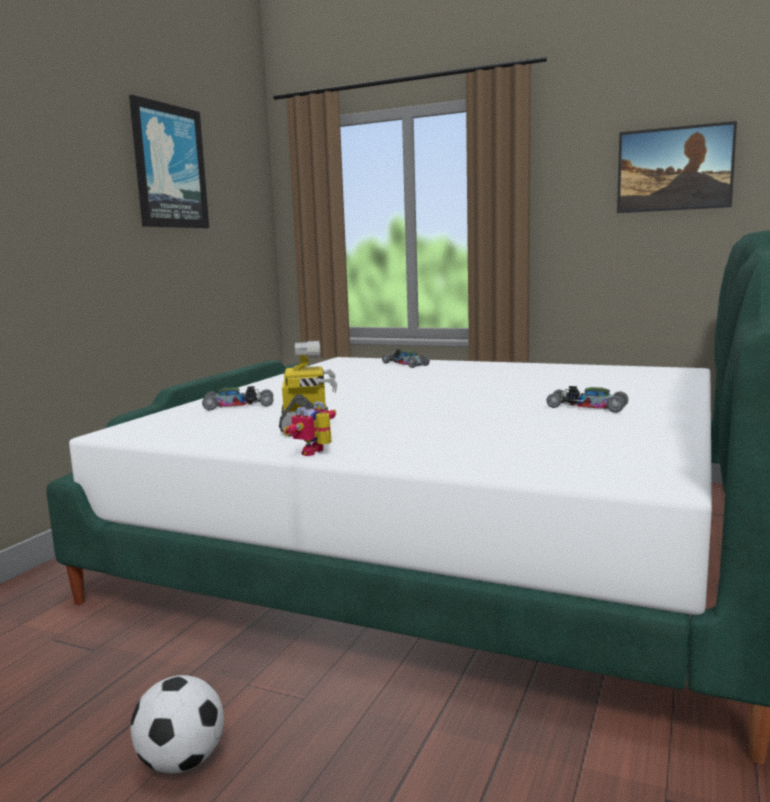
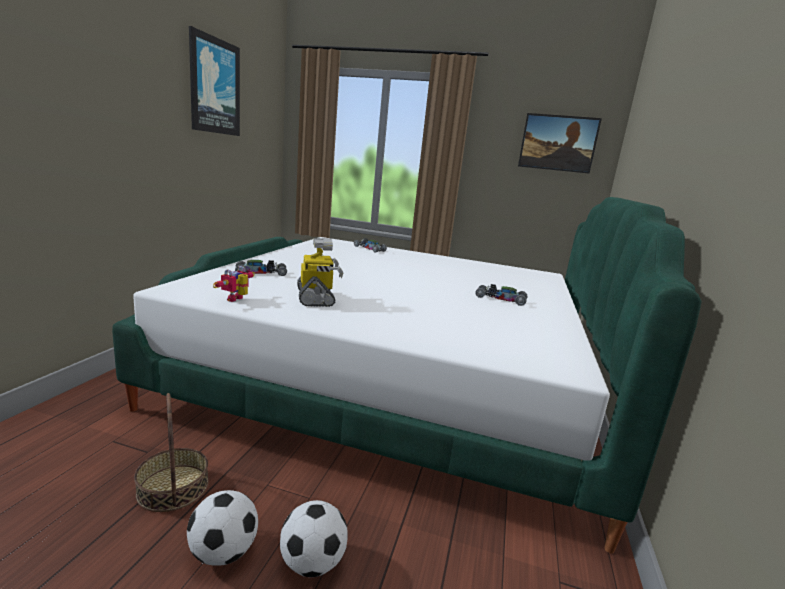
camera: 10 degrees left, 5 degrees up
(123, 690) = (173, 487): none -> basket
(299, 774) = (312, 563): none -> football
(317, 452) = (330, 323): toy robot -> toy robot (237, 299)

